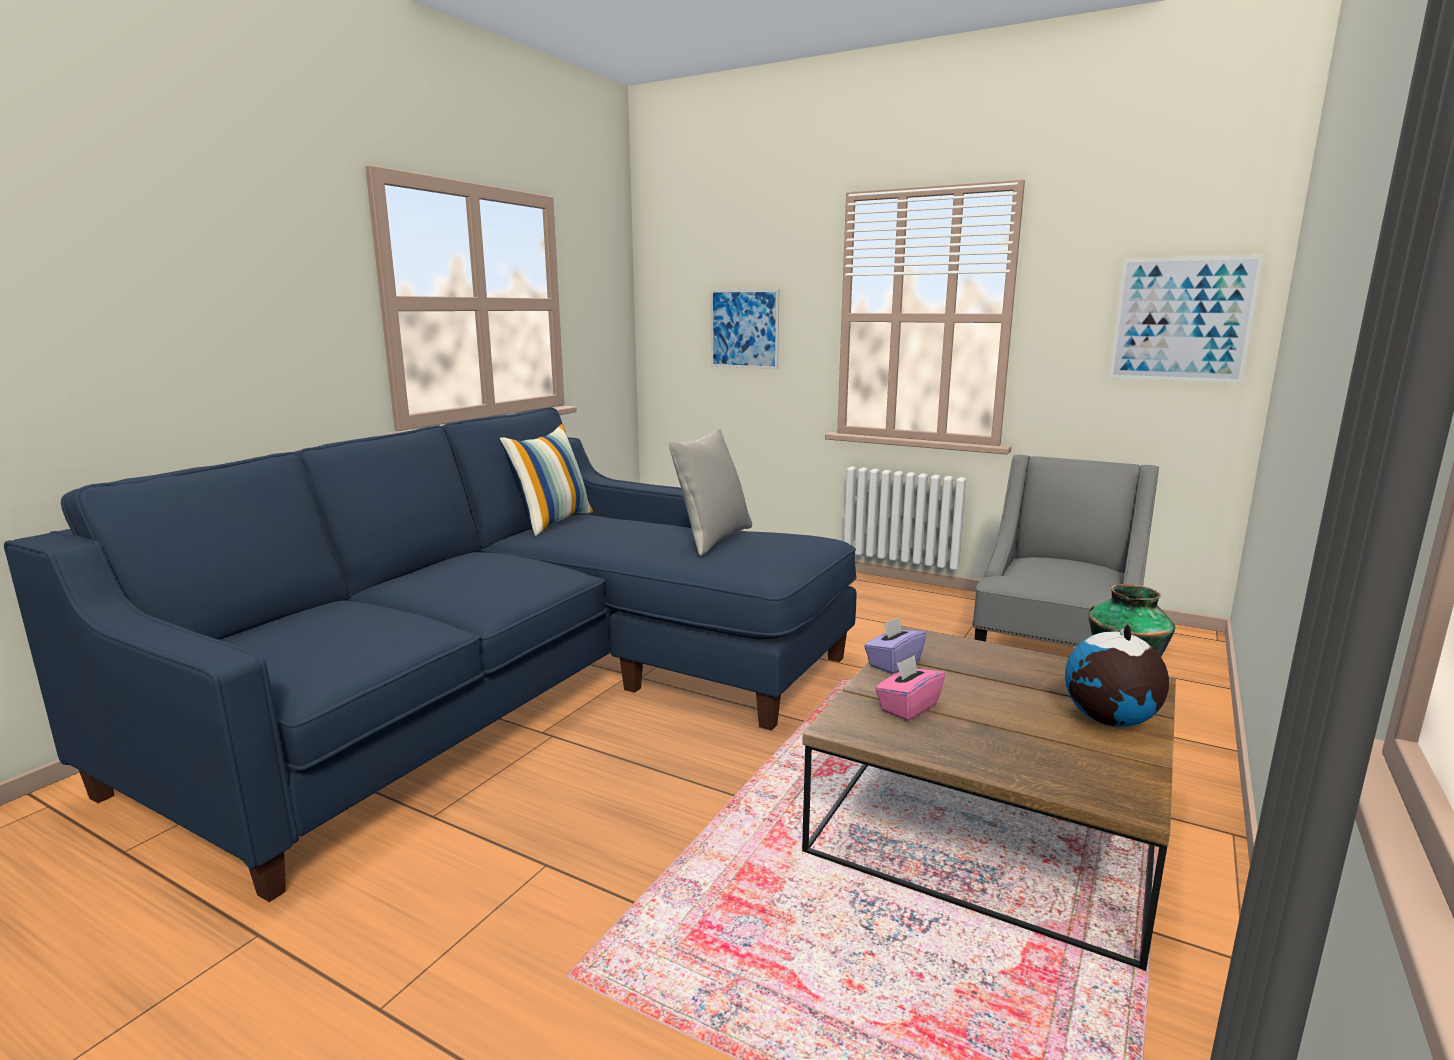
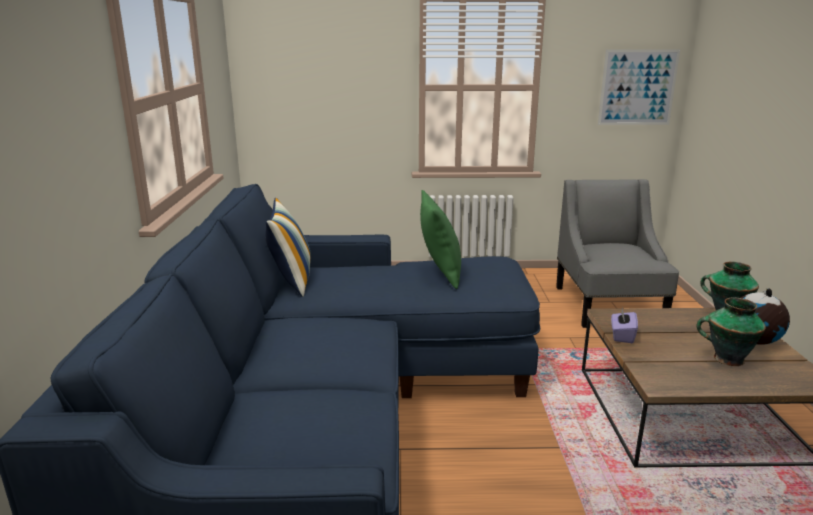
camera: 30 degrees left, 5 degrees up
(712, 539) = (439, 273): grey pillow -> green pillow
(744, 329) = (338, 97): picture -> none
(908, 707) = (669, 362): pink tissue box -> none
(1014, 728) = (726, 359): none -> vase

